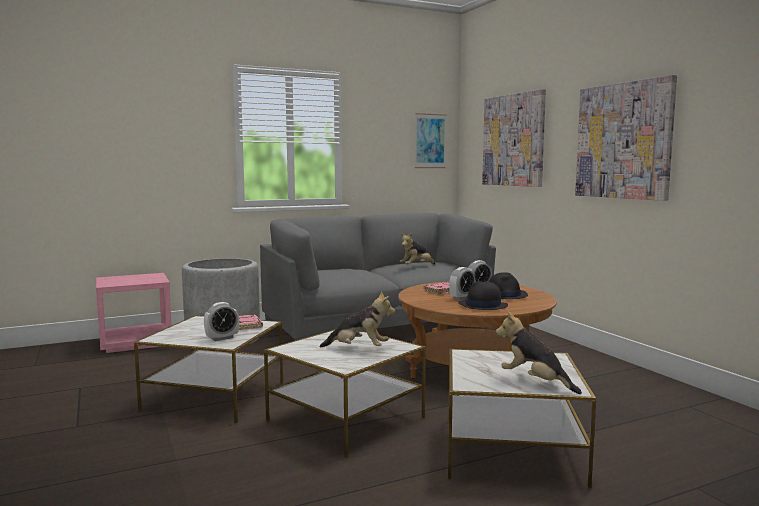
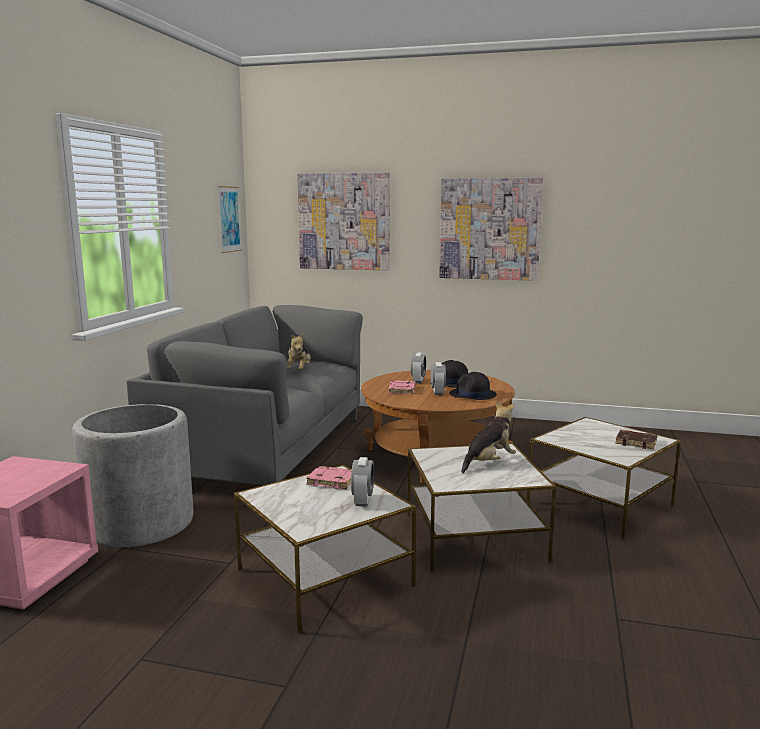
camera: 50 degrees left, 5 degrees up
(535, 382) = (636, 442): plush toy -> brown book

